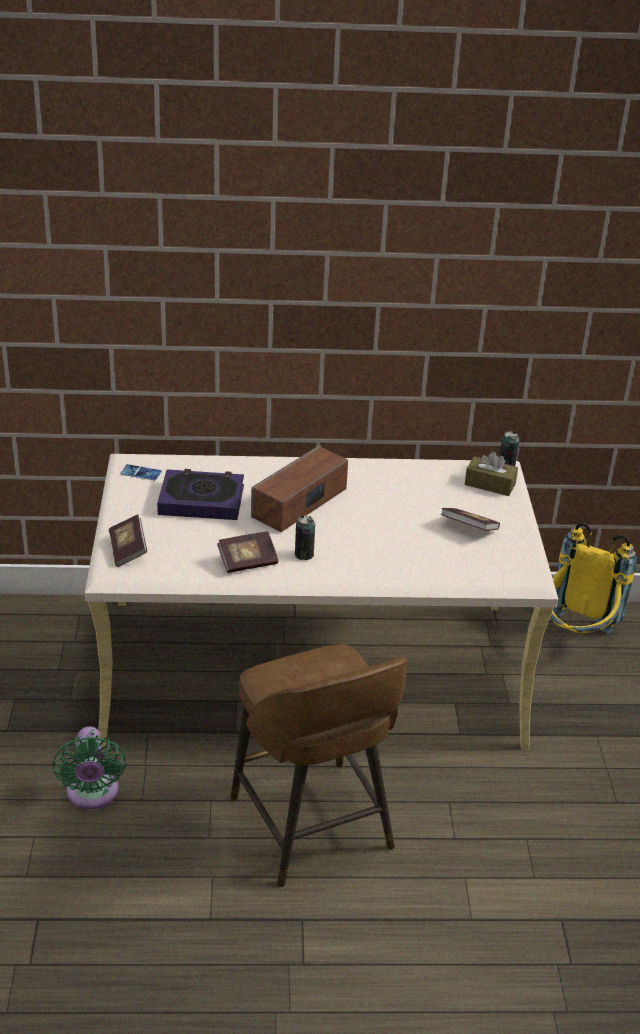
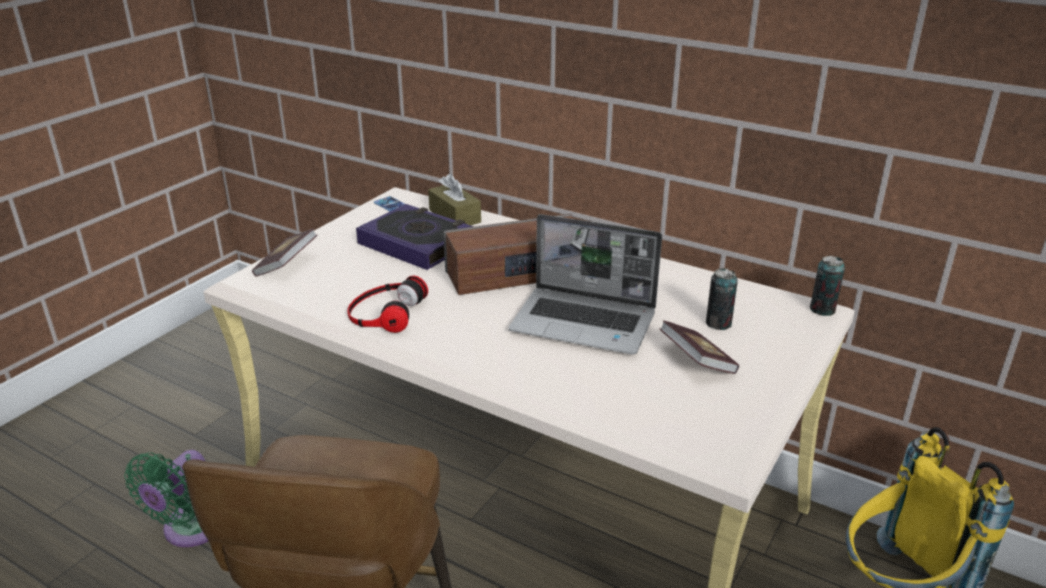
camera: 35 degrees right, 5 degrees down
(247, 562) = (385, 312): book -> headphones
(304, 555) = (455, 325): can -> can (718, 324)
(381, 524) = (585, 322): none -> laptop
(490, 484) = (780, 321): brown tissue box -> brown tissue box (455, 216)

